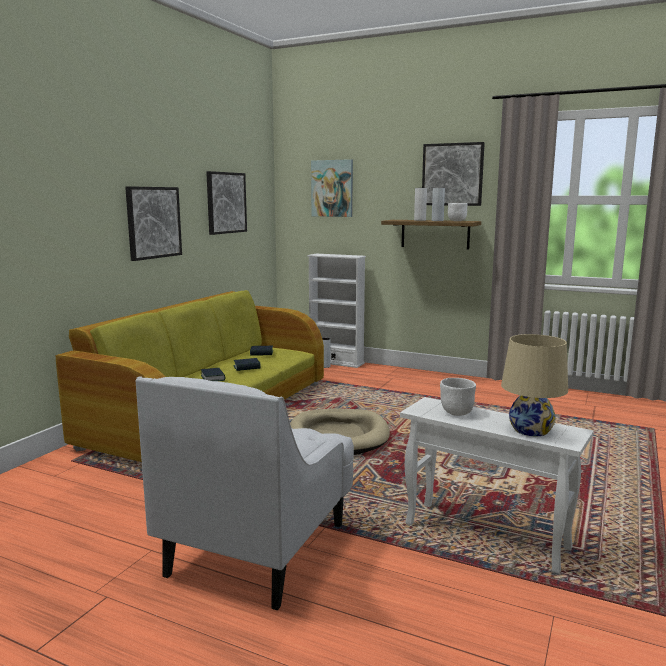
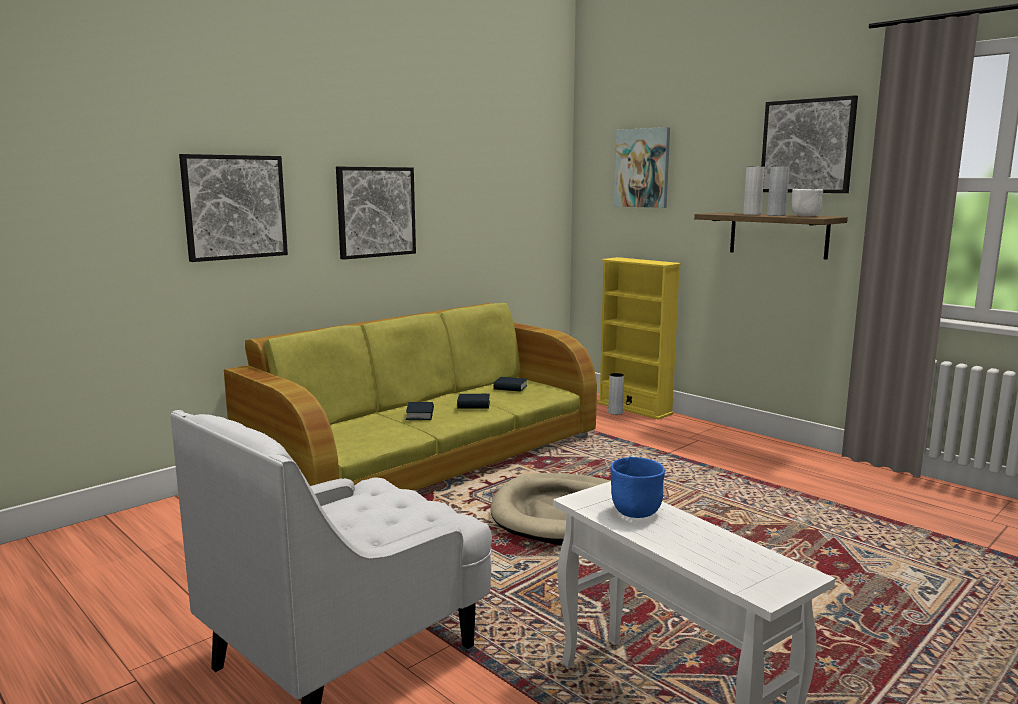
camera: 20 degrees right, 0 degrees up
(226, 203) = (490, 187): picture -> picture (234, 207)
(336, 362) = (634, 408): white bookcase -> yellow bookcase
(456, 413) = (634, 512): white bowl -> blue bowl
(531, 430) = (724, 560): beige table lamp -> none

